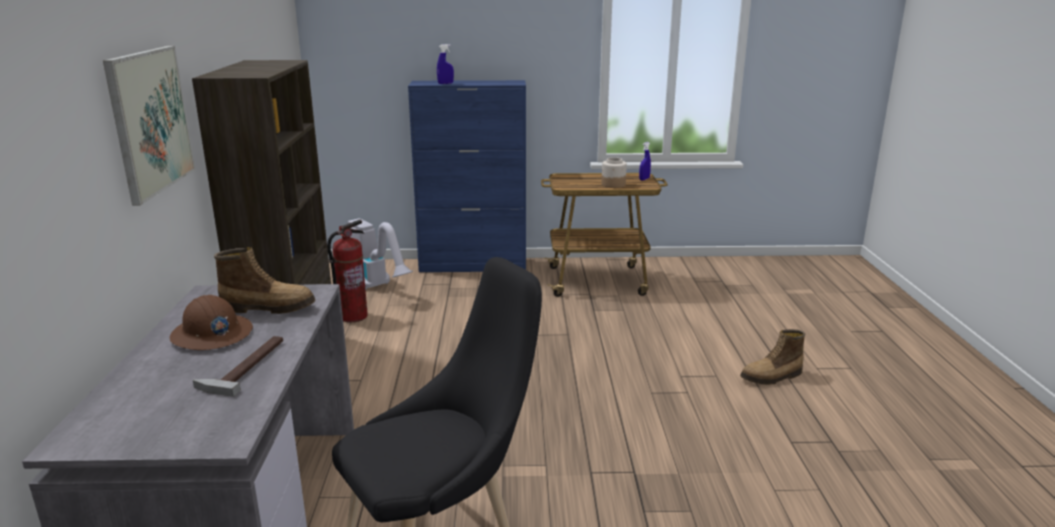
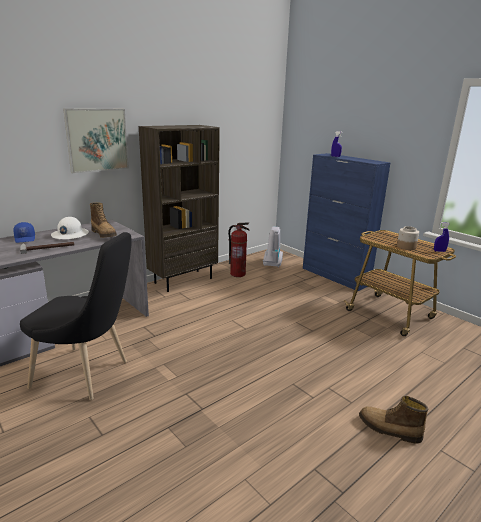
camera: 50 degrees right, 0 degrees up
(145, 378) = (25, 238): none -> blue cap
(211, 334) = (70, 235): brown hard hat -> white hard hat

